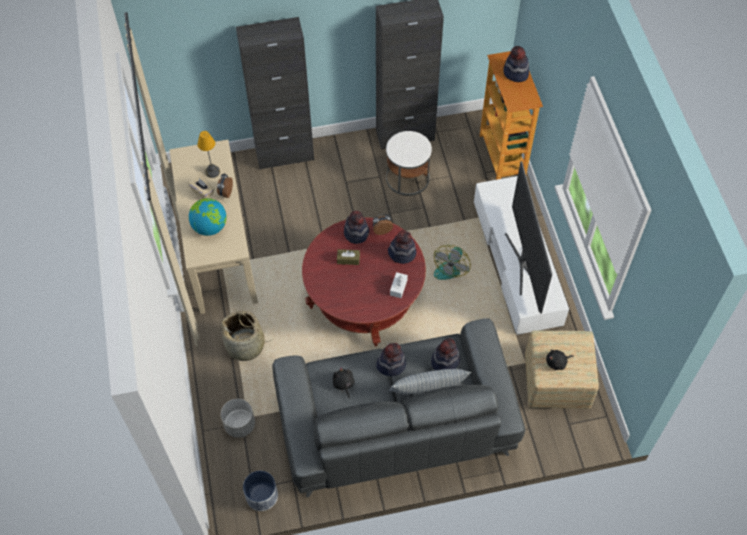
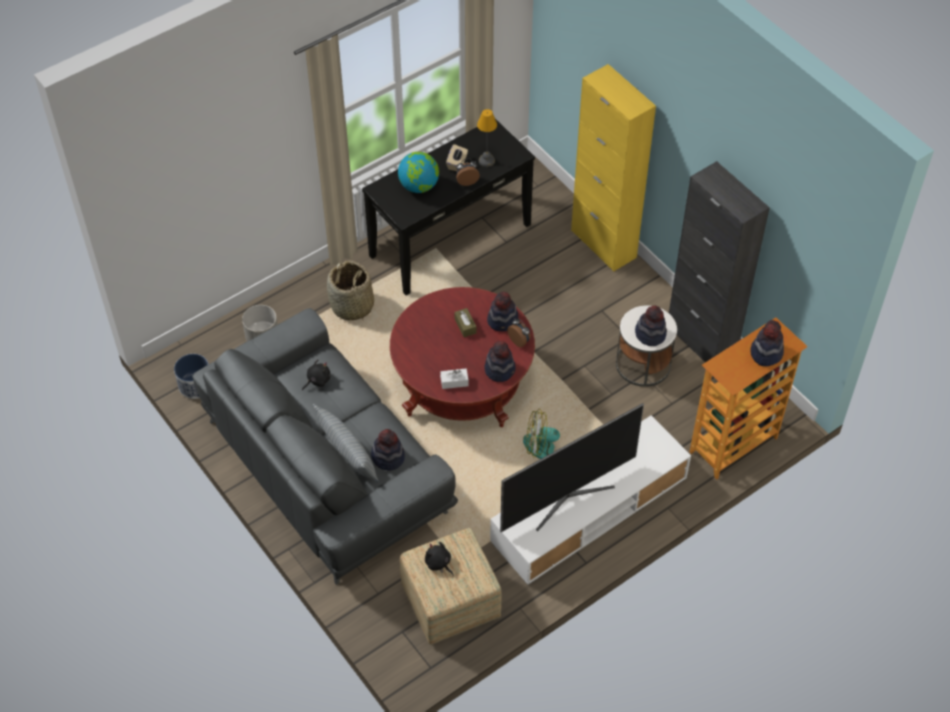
camera: 65 degrees right, 5 degrees down
(219, 251) = (450, 239): beige console table -> black console table
(285, 155) = (603, 244): black cabinet -> yellow cabinet
(391, 364) = (360, 411): hat -> hat (650, 334)

